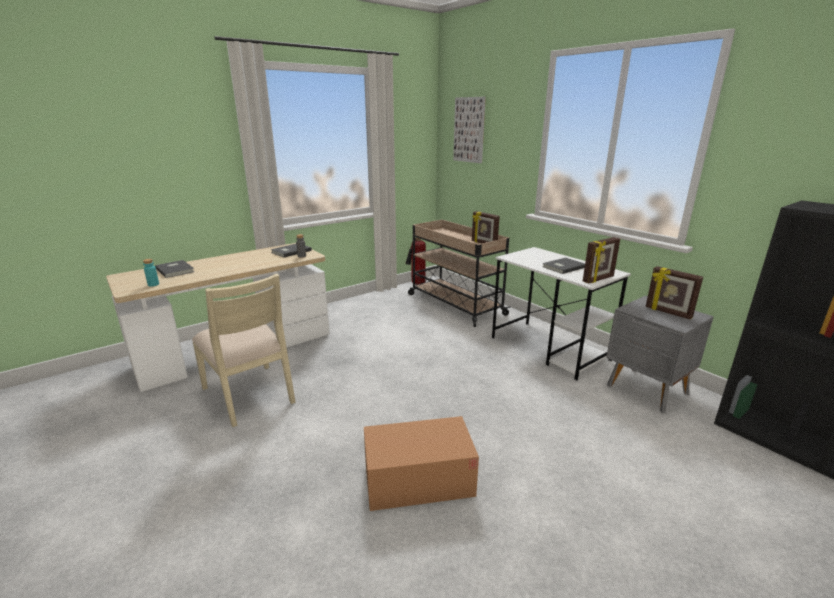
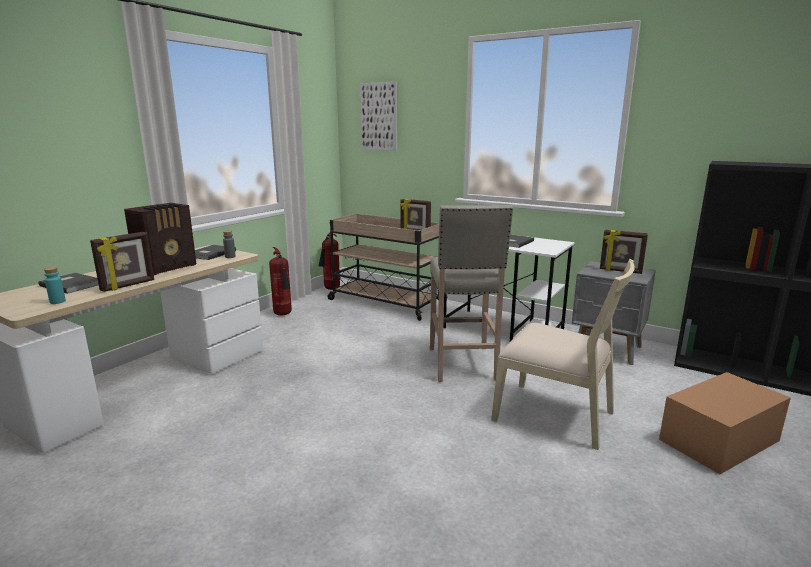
camera: 20 degrees left, 5 degrees down
(249, 262) = (168, 267): none -> radio
(250, 394) = (205, 427): beige chair -> beige chair (555, 415)
(364, 304) = (284, 315): none -> fire extinguisher
(418, 480) = (459, 466): cardboard box -> cardboard box (719, 440)
(486, 379) = (462, 364): none -> beige stool
(598, 279) = (554, 249): picture frame -> picture frame (128, 285)

